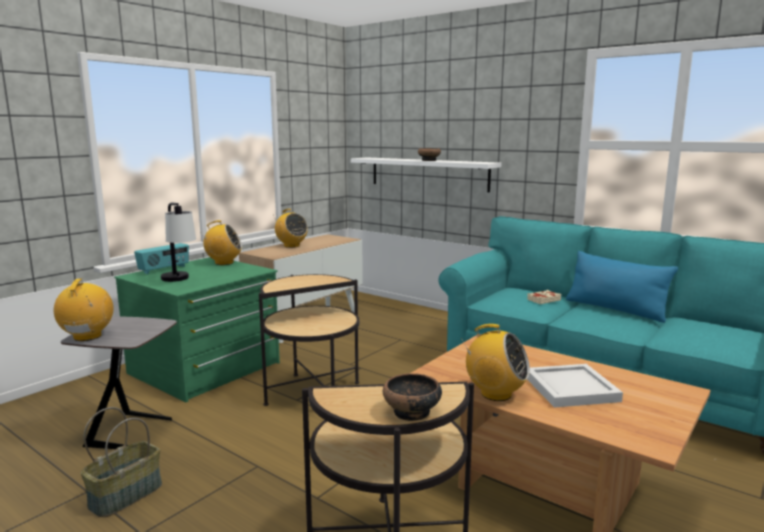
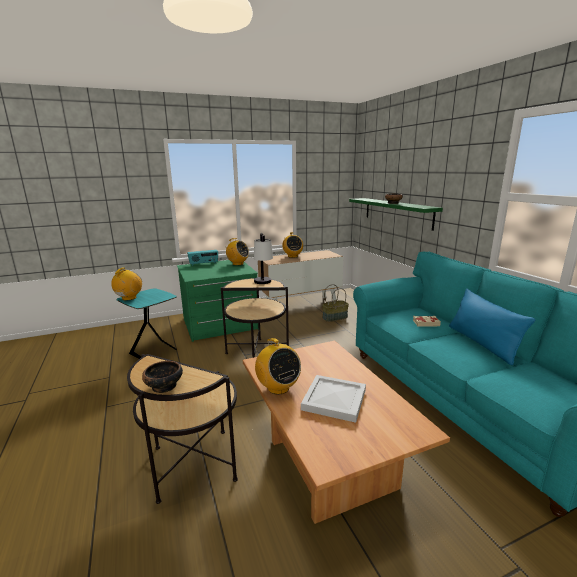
camera: 30 degrees right, 5 degrees up
(126, 495) = (120, 384): basket -> basket (335, 317)
(133, 432) = (155, 352): grey side table -> turquoise side table
(180, 281) = (199, 272): table lamp -> table lamp (263, 284)
(428, 173) = (397, 212): white shelf -> green shelf

